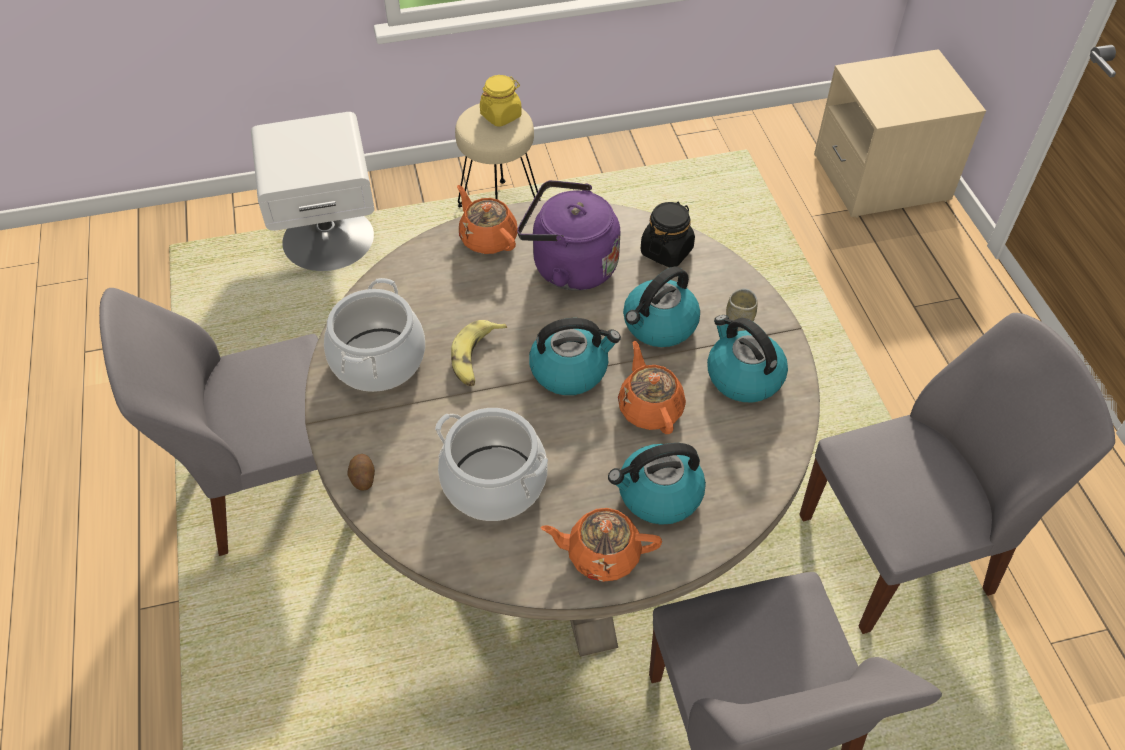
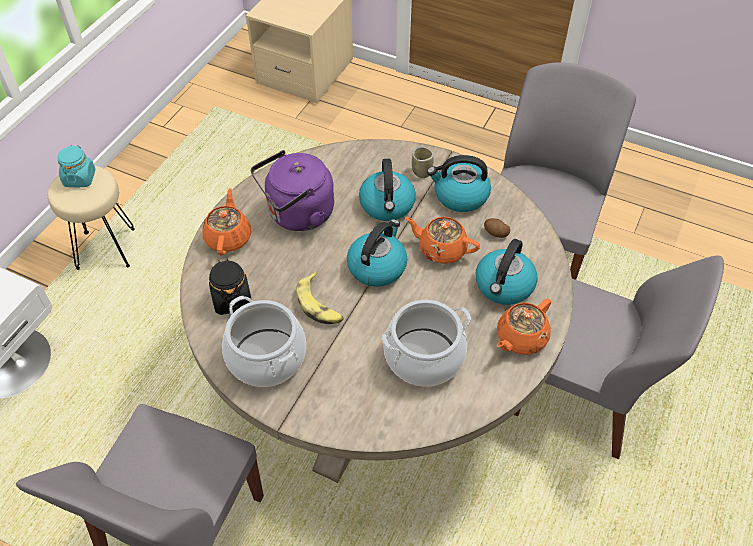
camera: 50 degrees left, 0 degrees up
(362, 478) = (354, 424): potato -> potato (495, 233)
(487, 238) = (228, 237): orange teapot -> orange teapot turned 90 degrees clockwise
(501, 115) = (80, 178): yellow jar -> turquoise jar
(666, 251) = (336, 165): black jar -> black jar (232, 299)

